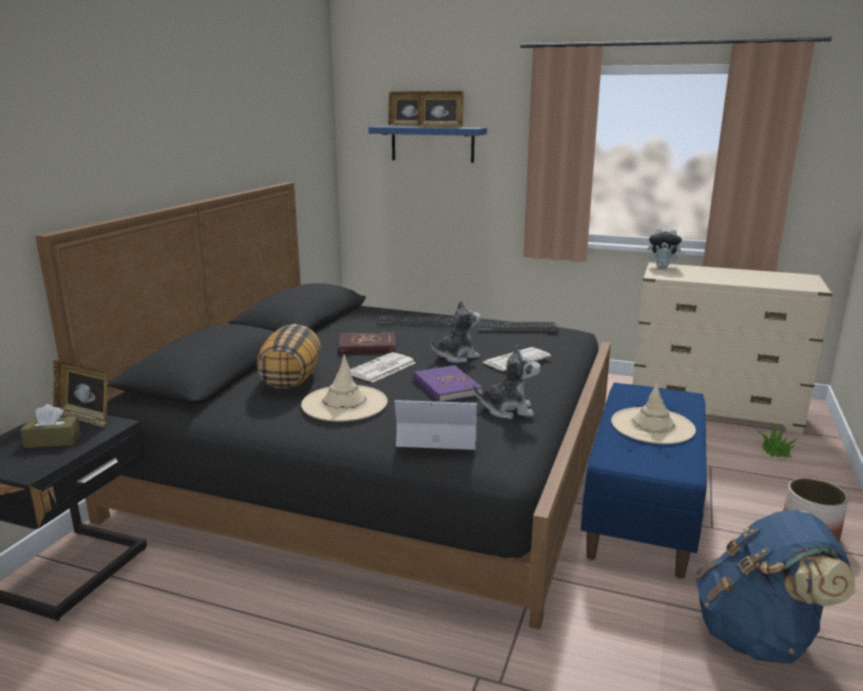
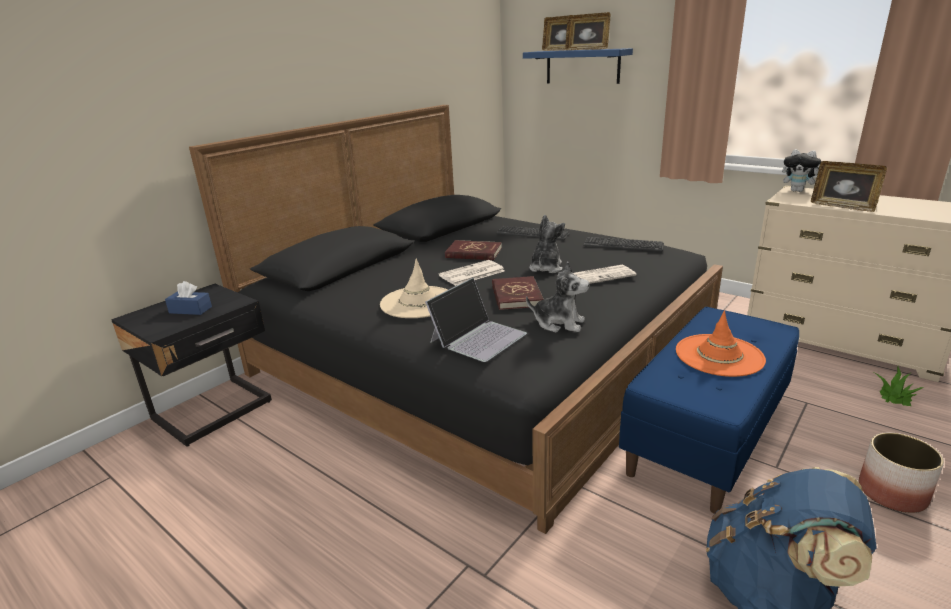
camera: 20 degrees right, 5 degrees up
(53, 441) = (190, 310): brown tissue box -> blue tissue box
(85, 418) = (224, 294): picture frame -> picture frame (842, 206)
(291, 379) = (391, 277): pillow -> none
(437, 432) = (478, 337): laptop -> laptop turned 105 degrees clockwise
(446, 387) = (516, 296): purple book -> red book
(456, 356) = (545, 268): plush toy -> plush toy turned 60 degrees counterclockwise
(652, 426) = (719, 355): beige hat -> orange hat

